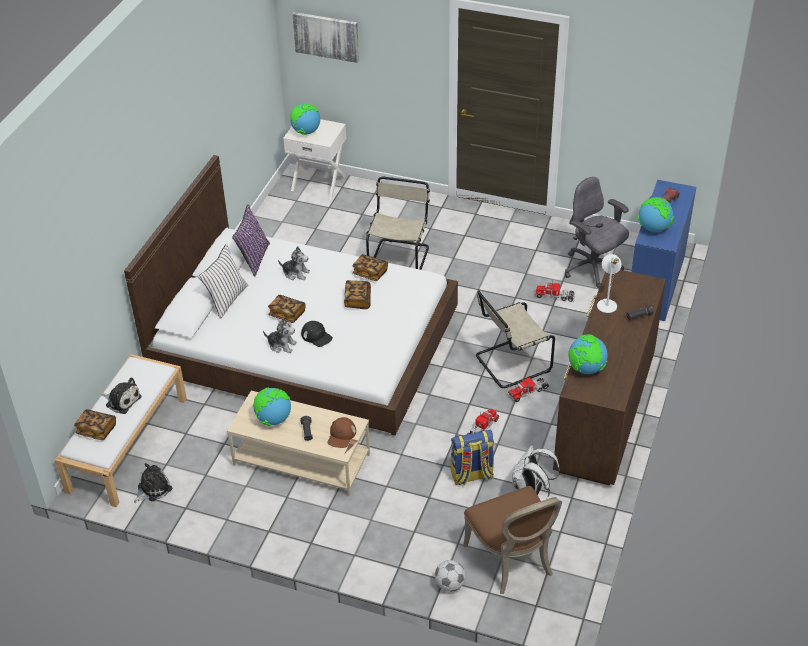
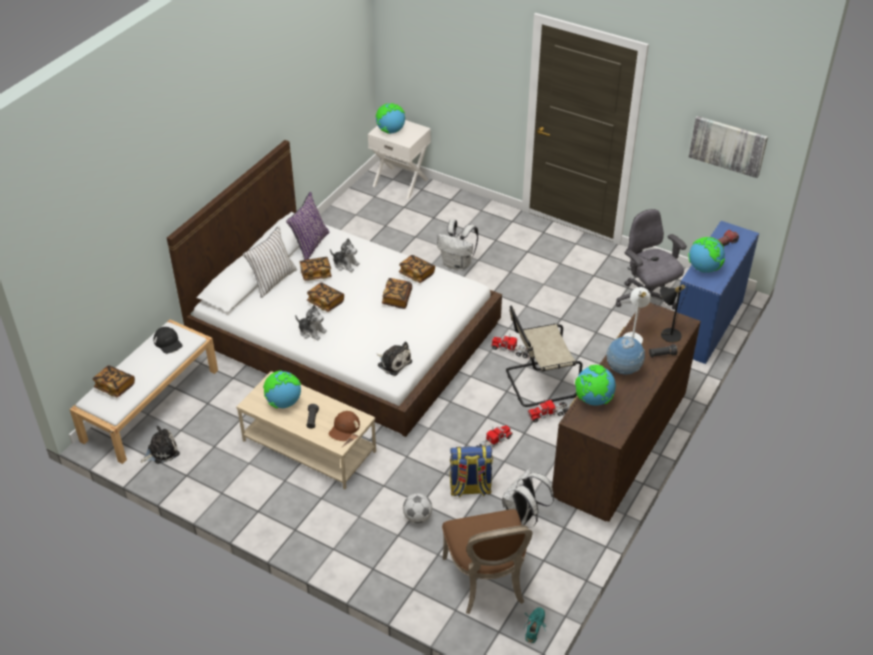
camera: 10 degrees right, 0 degrees up
(122, 400) = (147, 362): plush toy -> plush toy (393, 362)
(268, 287) = (316, 274): none -> book
(316, 336) = (347, 328): black cap -> black cap (168, 342)
(326, 36) = (417, 39): picture -> picture (728, 146)
(399, 258) = (458, 264): beige chair -> white backpack
(450, 585) = (418, 595): football -> football (417, 517)
(555, 296) = (600, 323): toy truck -> toy truck (511, 350)
(569, 595) = (535, 627): none -> turquoise shoe
(606, 337) = (623, 370): none -> globe
(638, 295) = (667, 333): none -> black table lamp

